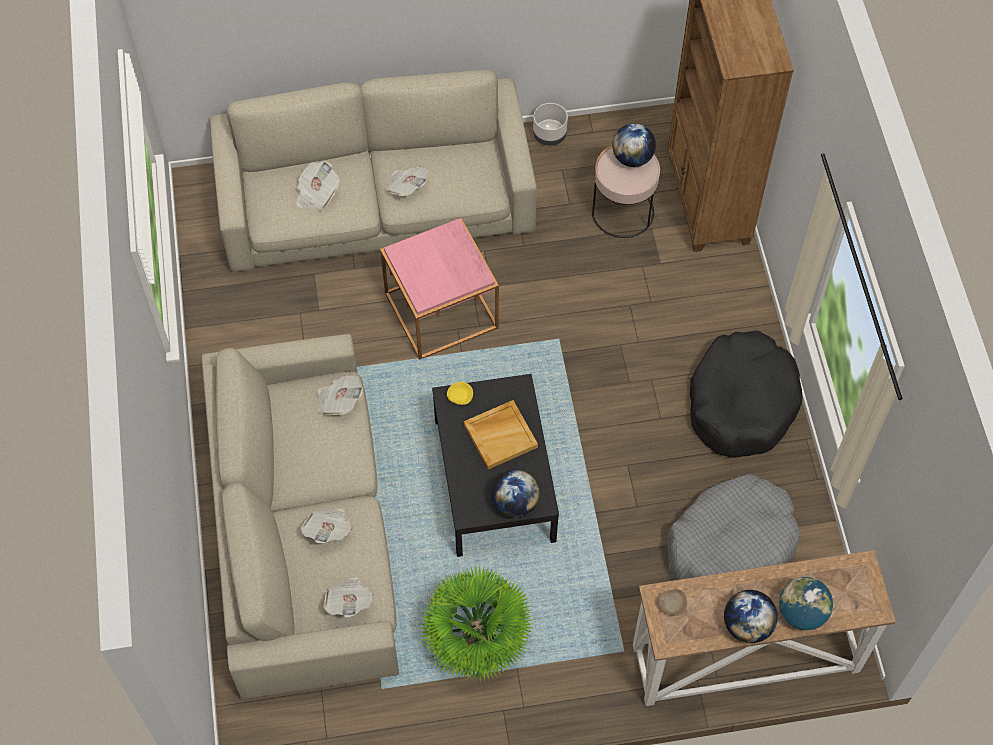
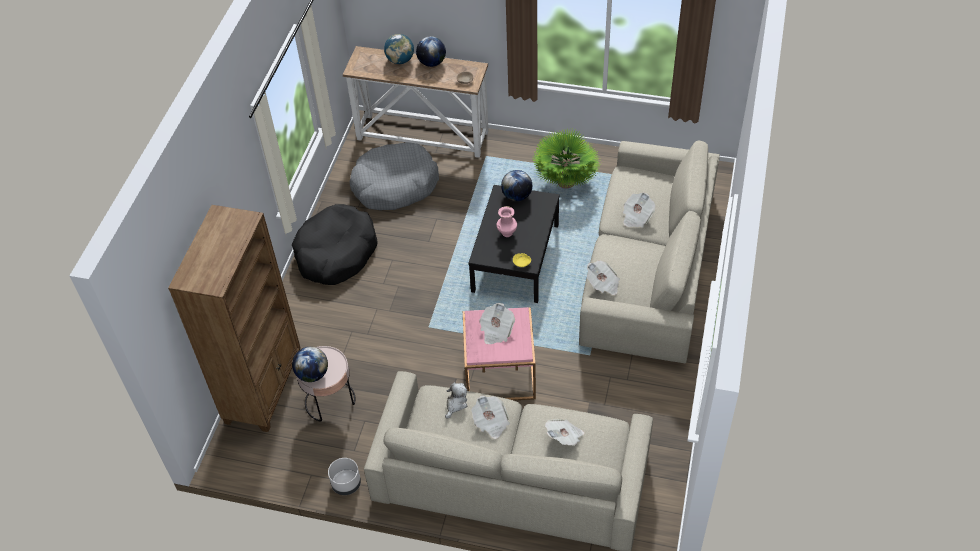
camera: 155 degrees left, 10 degrees down
(349, 602) = (637, 177): newspaper -> newspaper (496, 330)
(455, 191) = (456, 404): none -> plush toy
(500, 435) = (506, 233): beige tray -> pink vase

